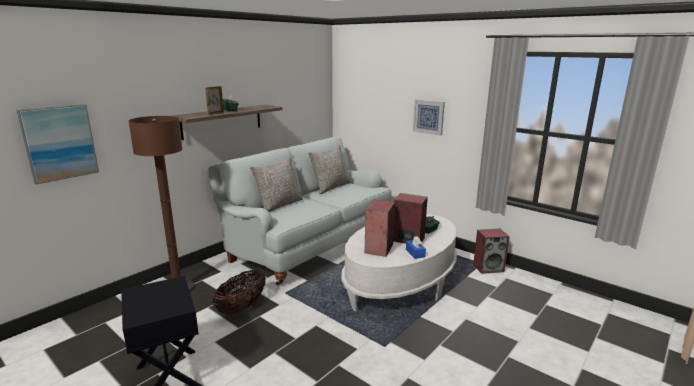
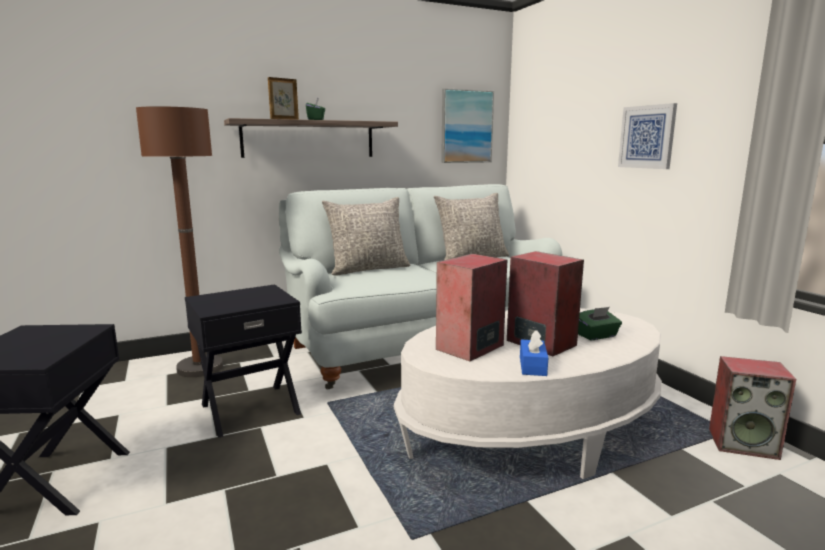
camera: 25 degrees right, 5 degrees down
(59, 142) = (63, 135): picture -> picture (466, 126)
(241, 307) = (250, 408): basket -> black side table

